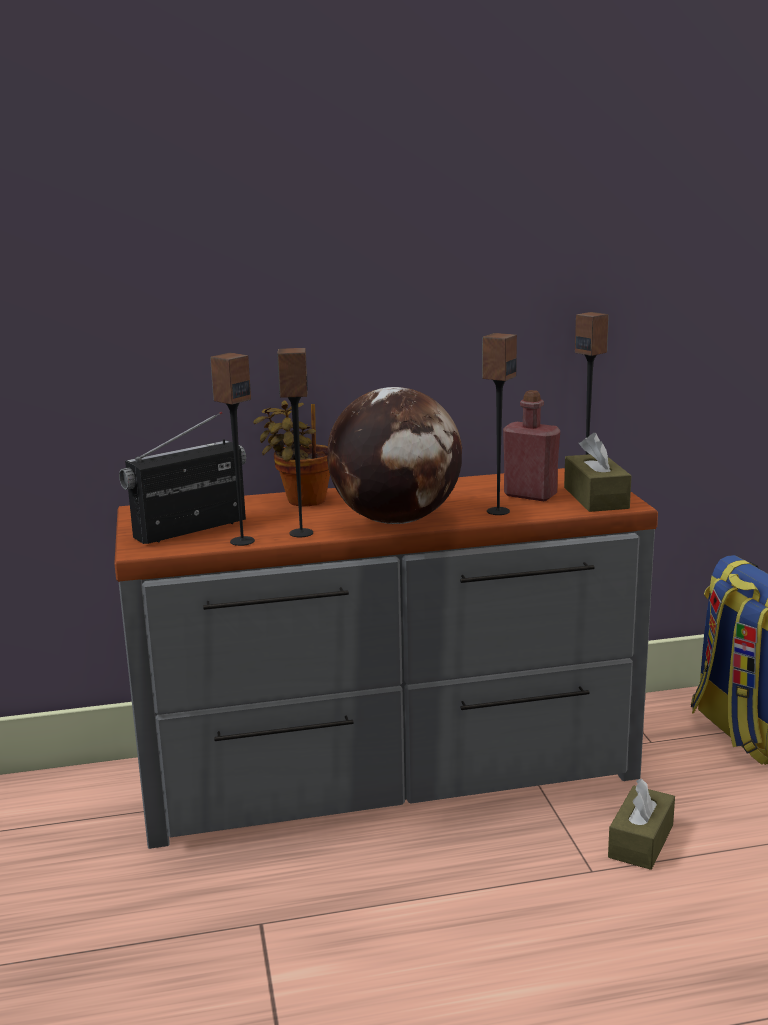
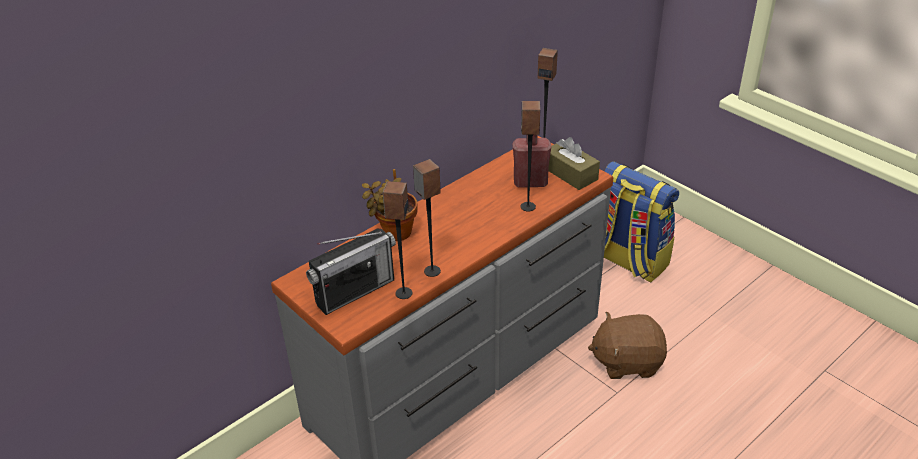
camera: 30 degrees left, 20 degrees up
(191, 529) = (355, 292): radio -> radio turned 150 degrees counterclockwise
(396, 520) = (477, 236): globe -> none
(641, 841) = (627, 361): brown tissue box -> brown plush toy

